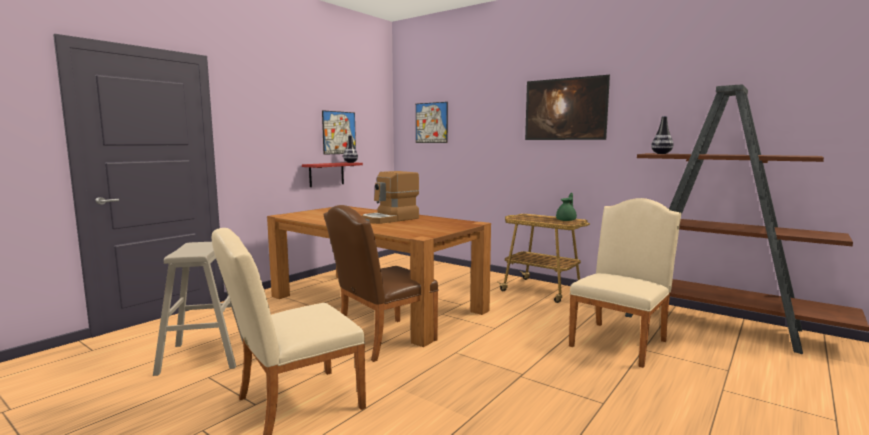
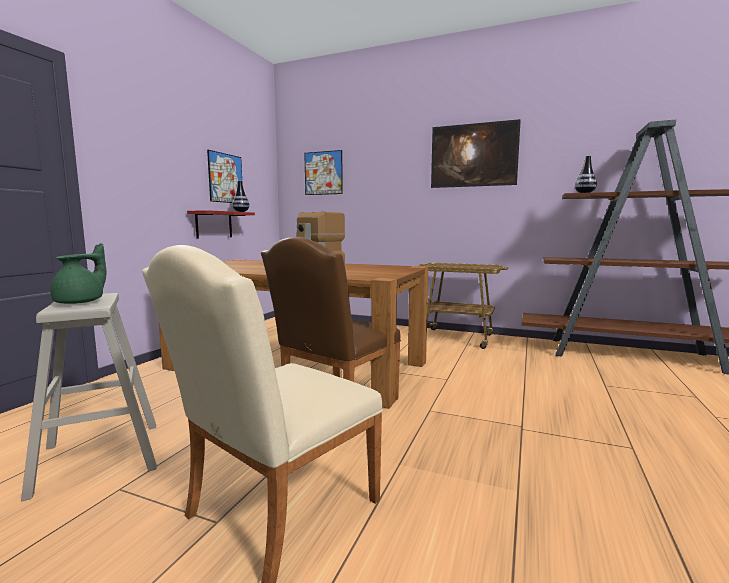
camera: 15 degrees left, 0 degrees up
(566, 220) = (482, 266): green teapot -> green teapot (82, 302)
(621, 341) = (577, 379): beige chair -> none

